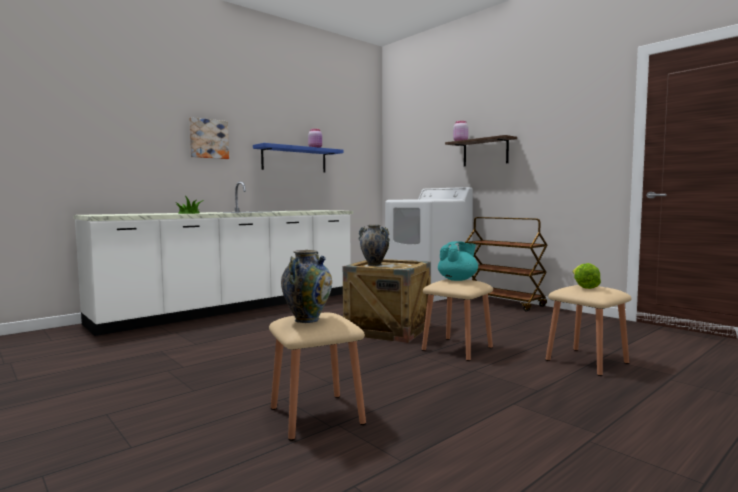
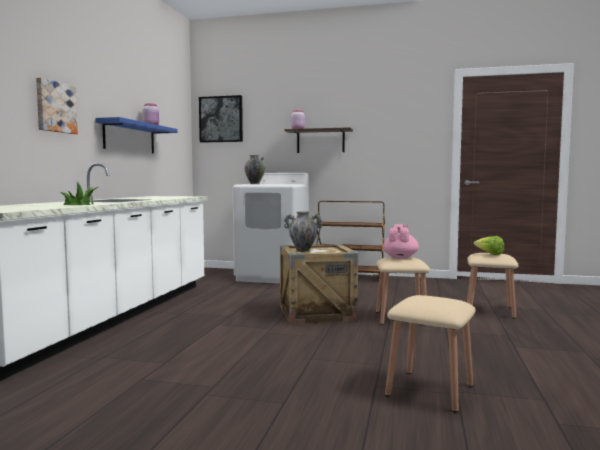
camera: 35 degrees left, 0 degrees up
(307, 319) = (436, 302): vase -> vase (254, 184)
(403, 137) = (221, 119): none -> picture
(458, 279) = (400, 257): turquoise teapot -> pink teapot

